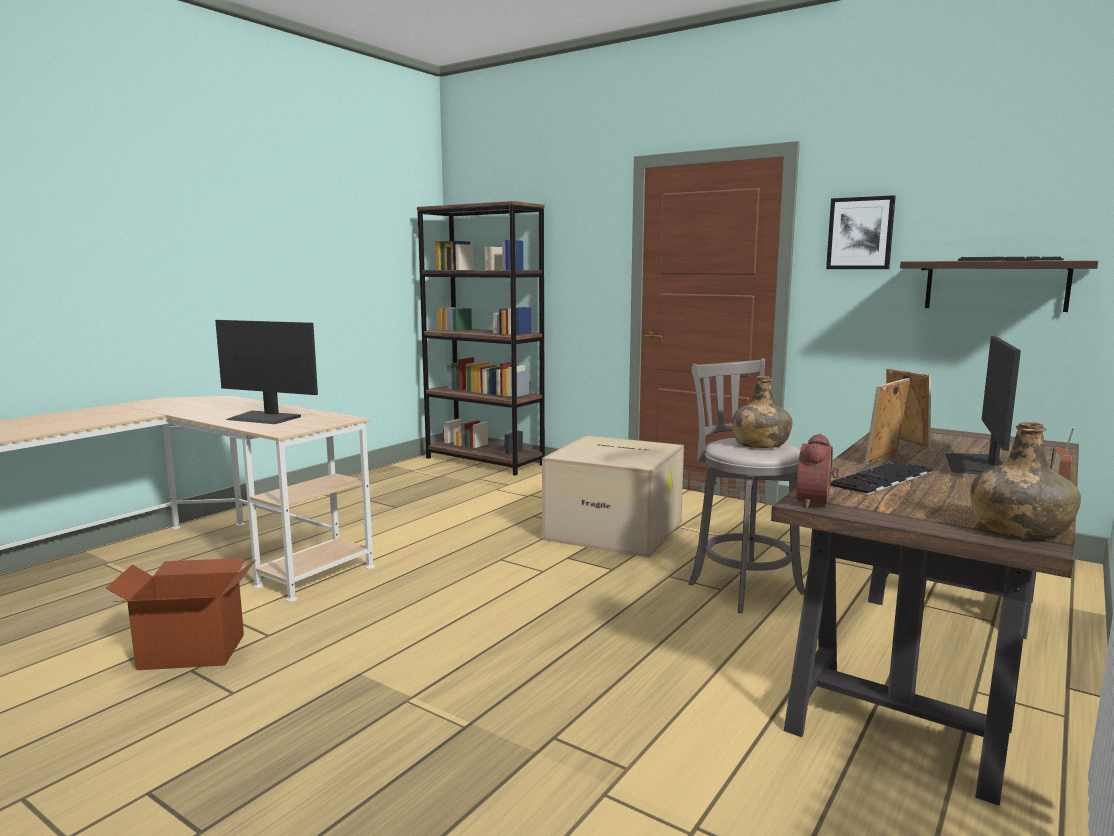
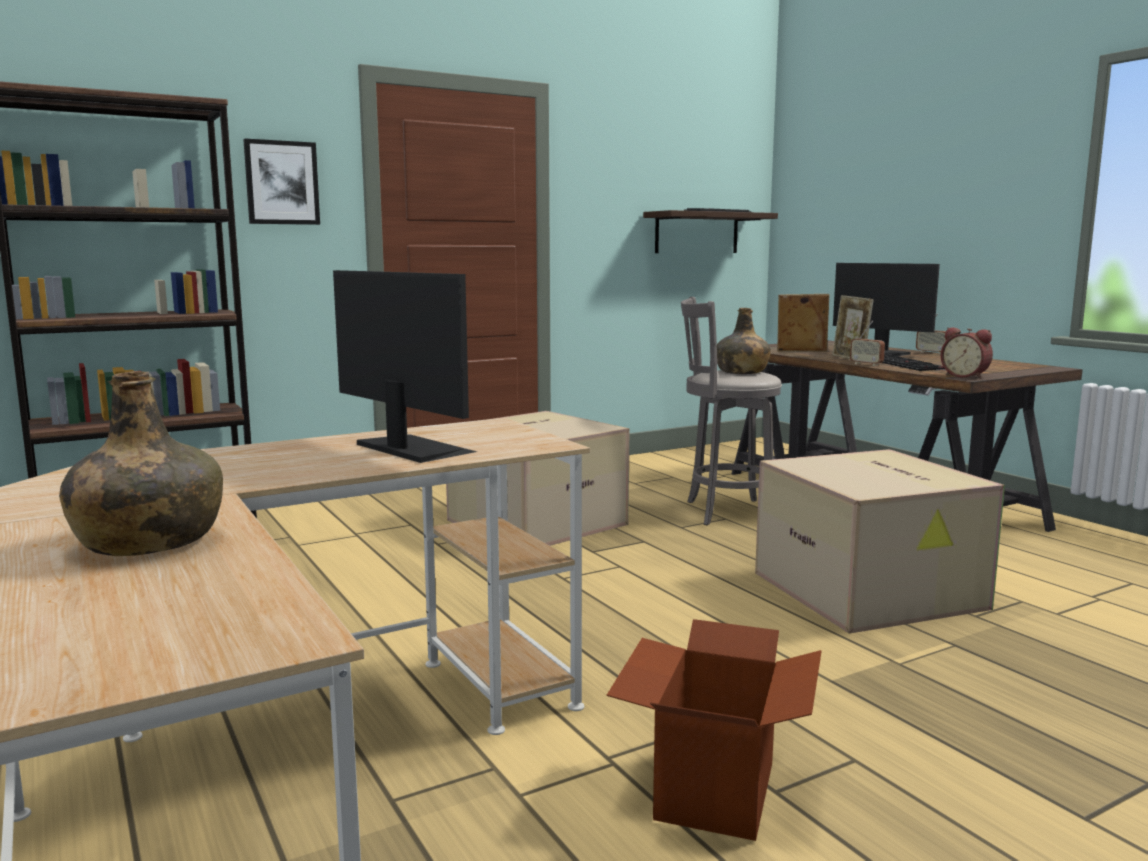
camera: 65 degrees left, 0 degrees up
(265, 418) = (412, 448): monitor -> monitor turned 90 degrees counterclockwise
(578, 676) = (871, 591): none -> cardboard box
(843, 466) = (866, 364): none -> radio
(860, 233) = (605, 183): picture -> picture (282, 183)
(1018, 529) = (1027, 366): green bottle -> green bottle (148, 542)

